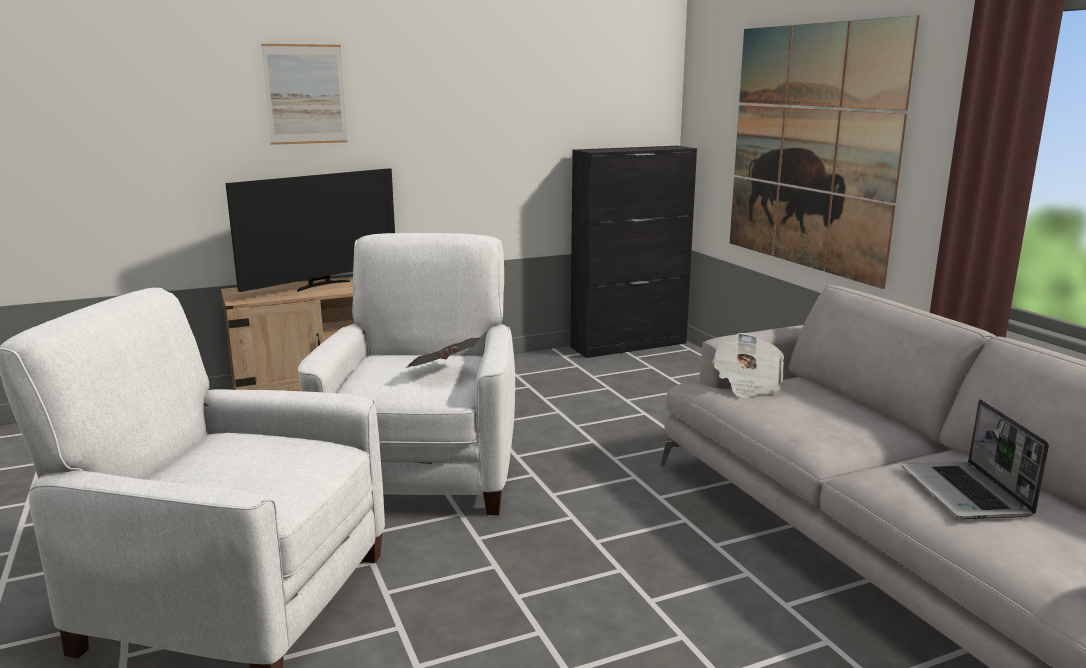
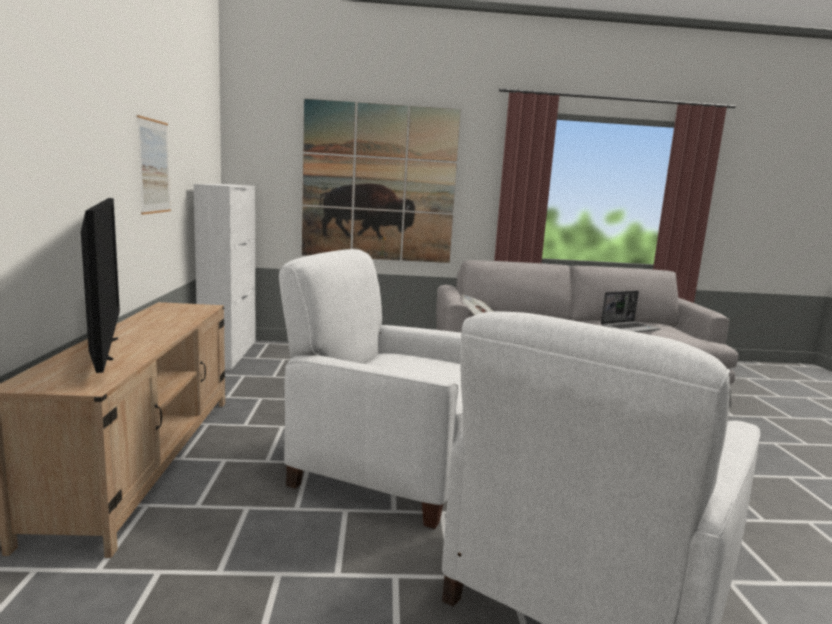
camera: 70 degrees left, 5 degrees down
(305, 94) = (48, 92): picture -> picture (154, 166)
(443, 372) = (429, 362): newspaper -> none
(629, 345) = (229, 353): black cabinet -> white cabinet
(966, 493) = (630, 328): laptop -> laptop turned 45 degrees counterclockwise

